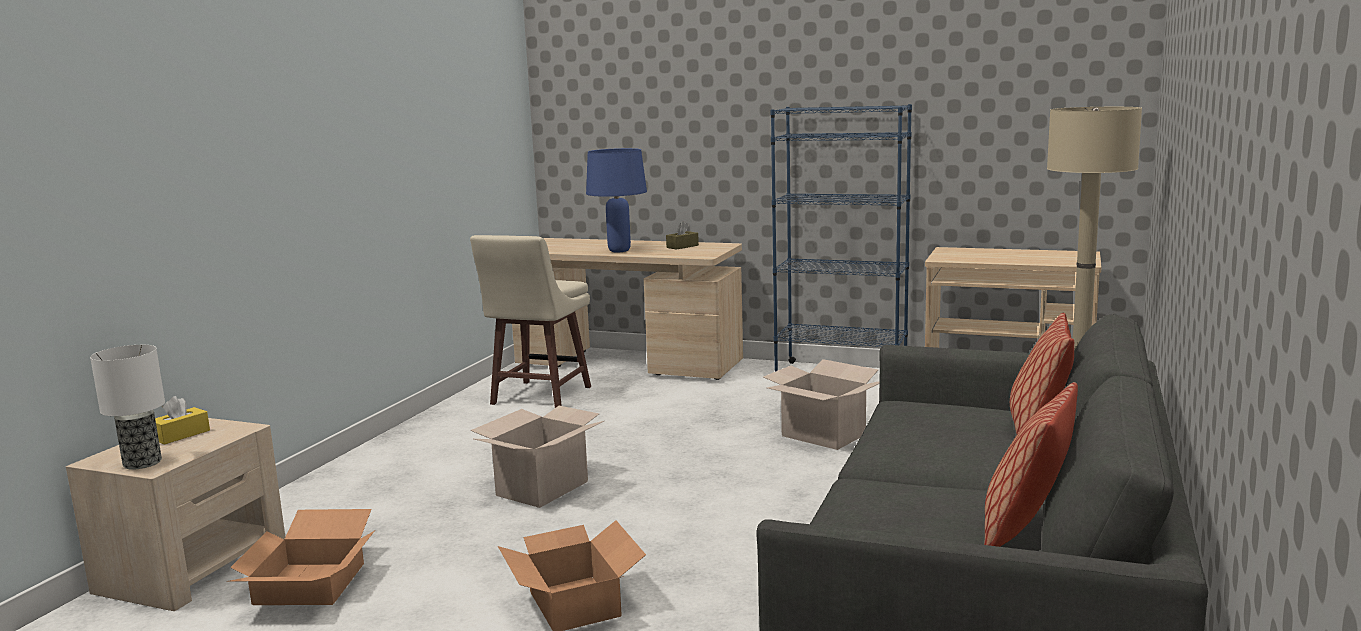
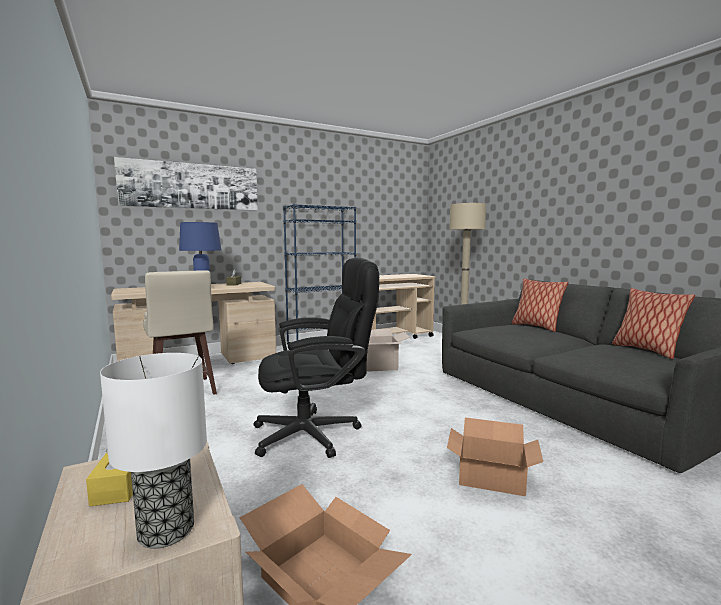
camera: 50 degrees left, 5 degrees down
(543, 489) = (317, 433): cardboard box -> black office chair
(642, 83) = (191, 186): none -> picture

